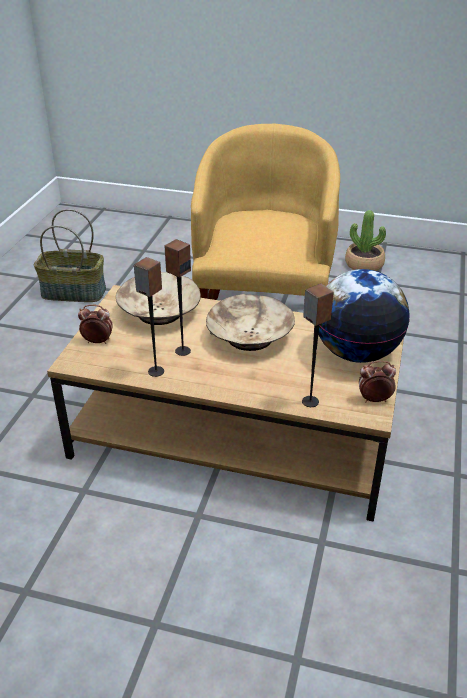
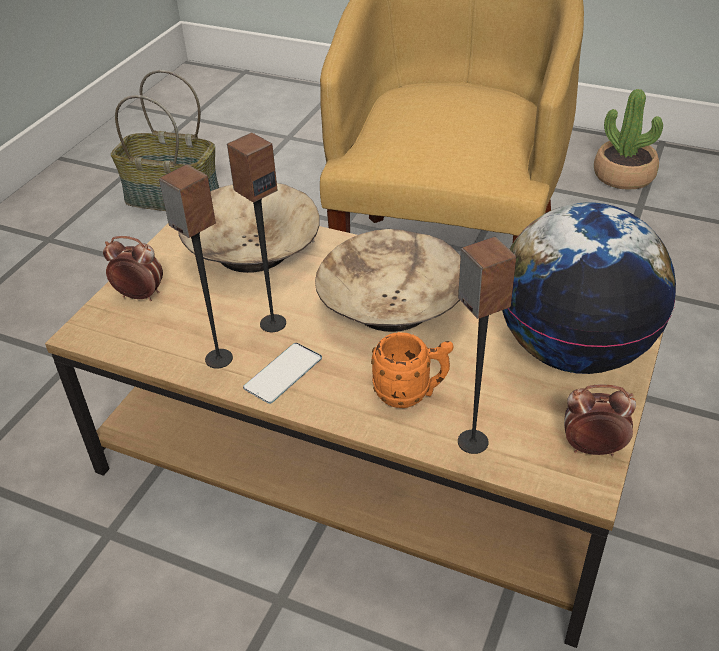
camera: 10 degrees right, 5 degrees up
(196, 376) = (283, 373): none -> phone
(271, 381) = (411, 393): none -> orange mug

